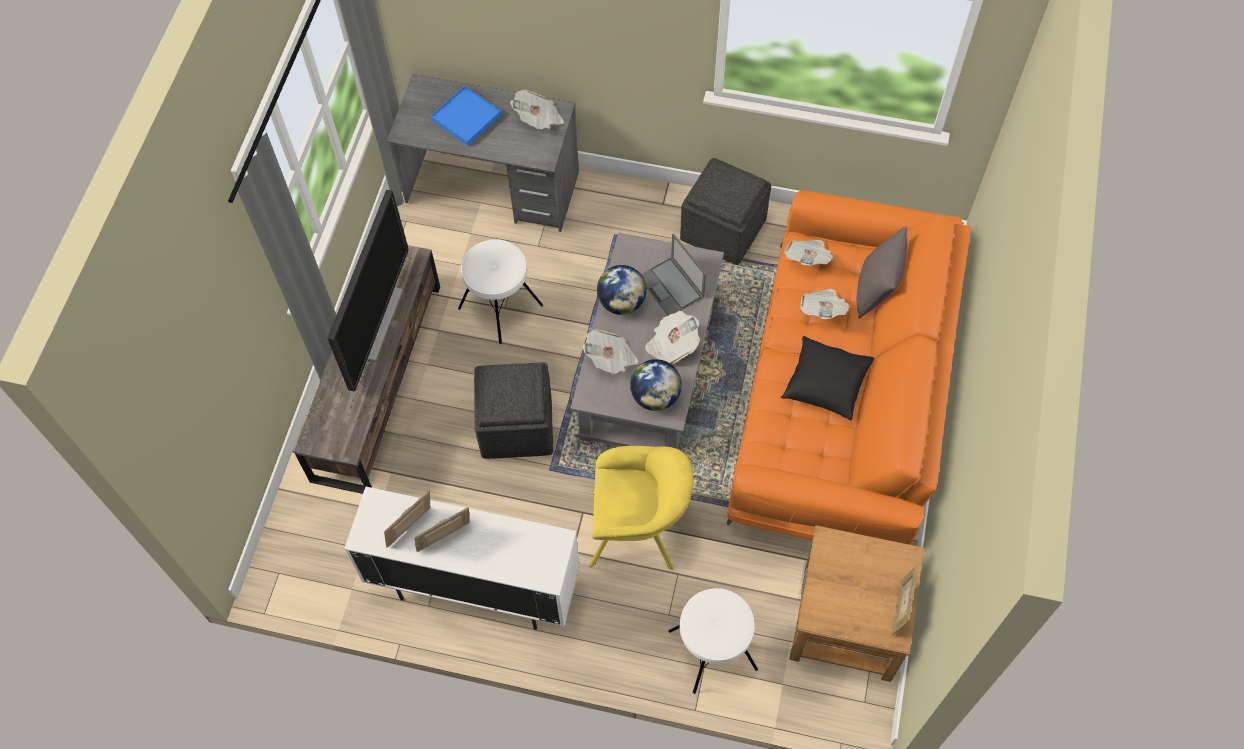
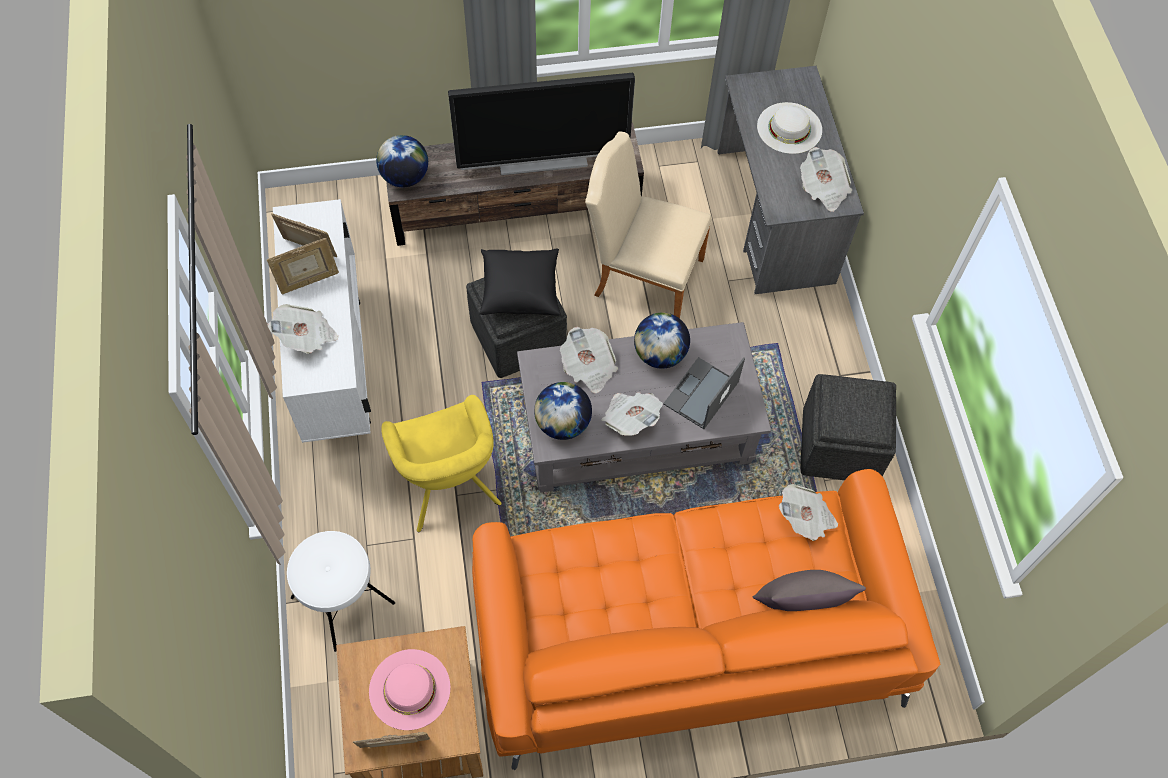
camera: 65 degrees right, 0 degrees up
(335, 442) = (405, 177): none -> globe
(445, 539) = (308, 281): picture frame -> picture frame turned 120 degrees clockwise
(466, 117) = (789, 128): blue tray -> white hat
(500, 307) = (641, 274): white stool -> beige chair
(823, 310) = (745, 556): newspaper -> newspaper (306, 337)
(825, 384) = (651, 588): black pillow -> black pillow (520, 290)
(855, 583) = (409, 689): none -> pink hat

